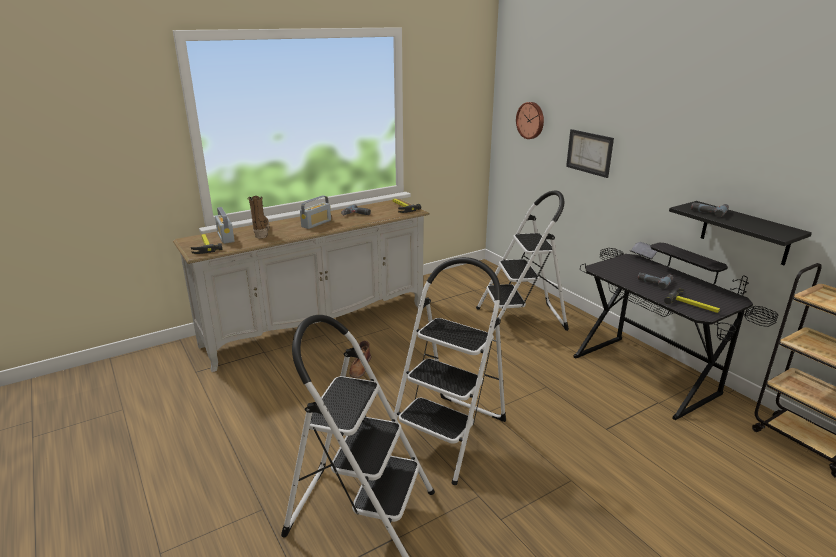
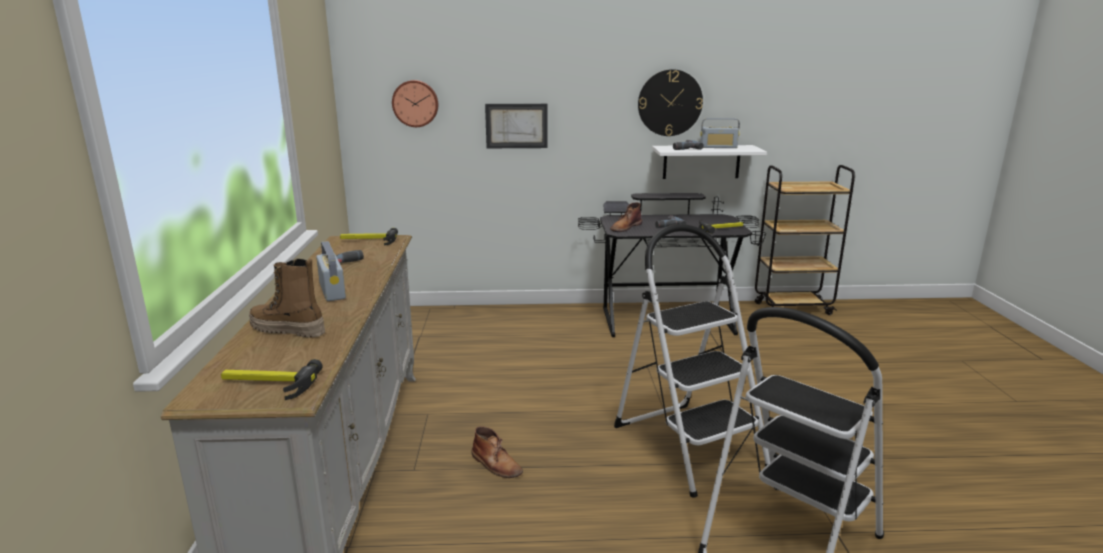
camera: 60 degrees left, 5 degrees down
(225, 237) = (259, 361): radio -> radio (718, 147)
(523, 319) = (517, 334): step ladder -> none
(616, 268) = (625, 227): none -> brown boot
(721, 160) = (670, 103): none -> wall clock
(745, 233) = (701, 162): black shelf -> white shelf

